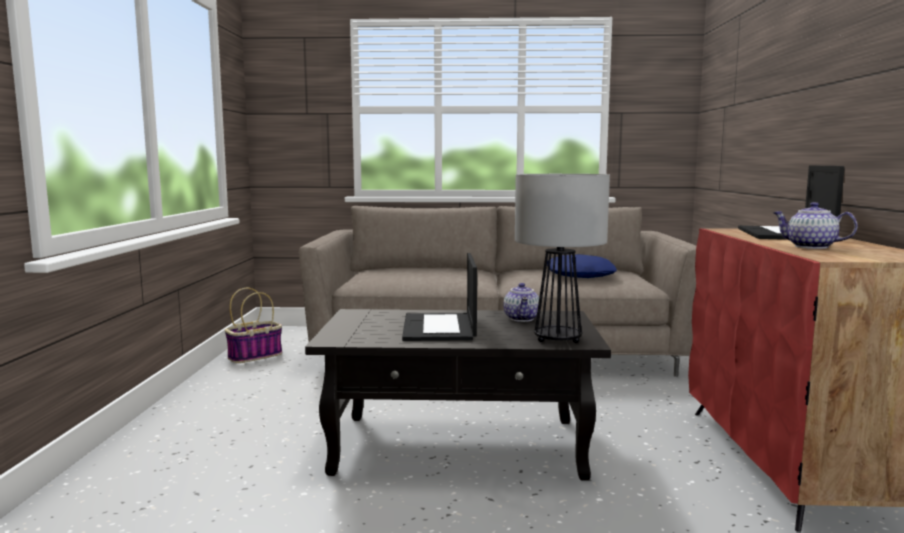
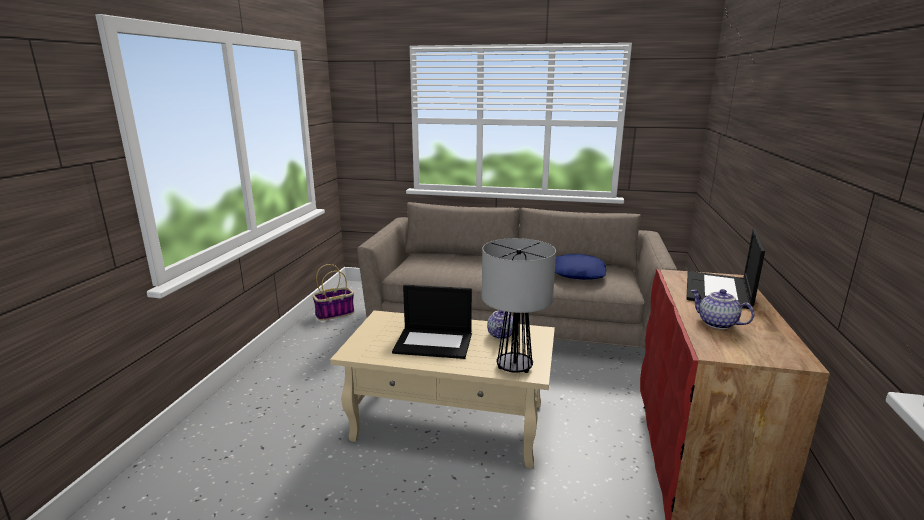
camera: 10 degrees right, 10 degrees up
(440, 328) = (434, 343): laptop -> laptop turned 90 degrees counterclockwise
(460, 445) = (451, 422): black coffee table -> beige coffee table

